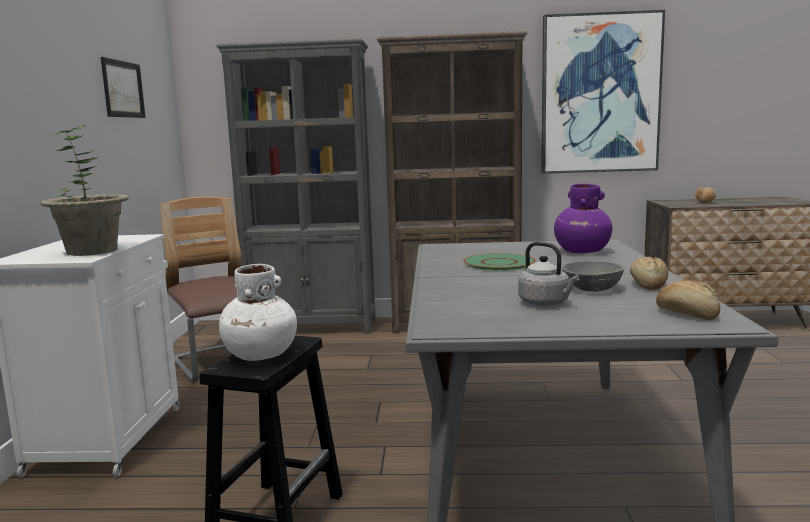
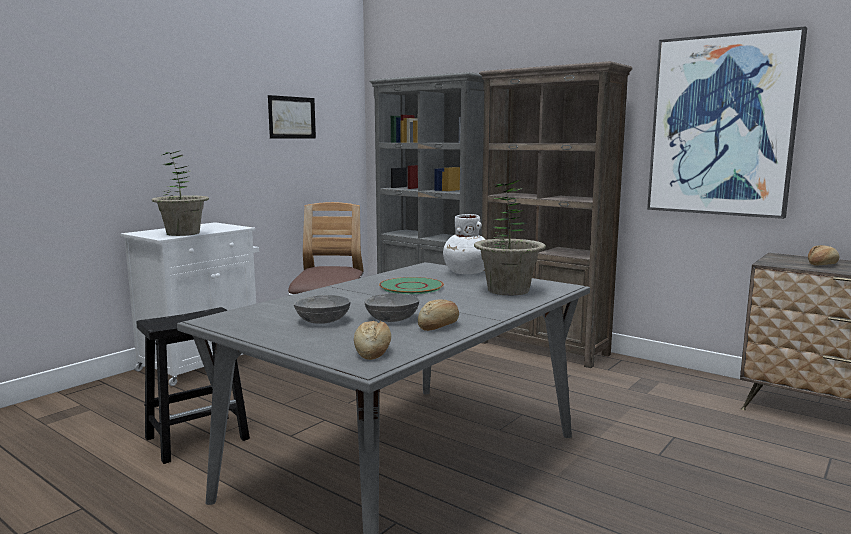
camera: 35 degrees right, 0 degrees up
(260, 355) = (184, 318): white vase -> white vase (467, 273)
(546, 303) = (323, 321): grey kettle -> grey bowl
(582, 251) = (508, 290): purple vase -> potted plant

